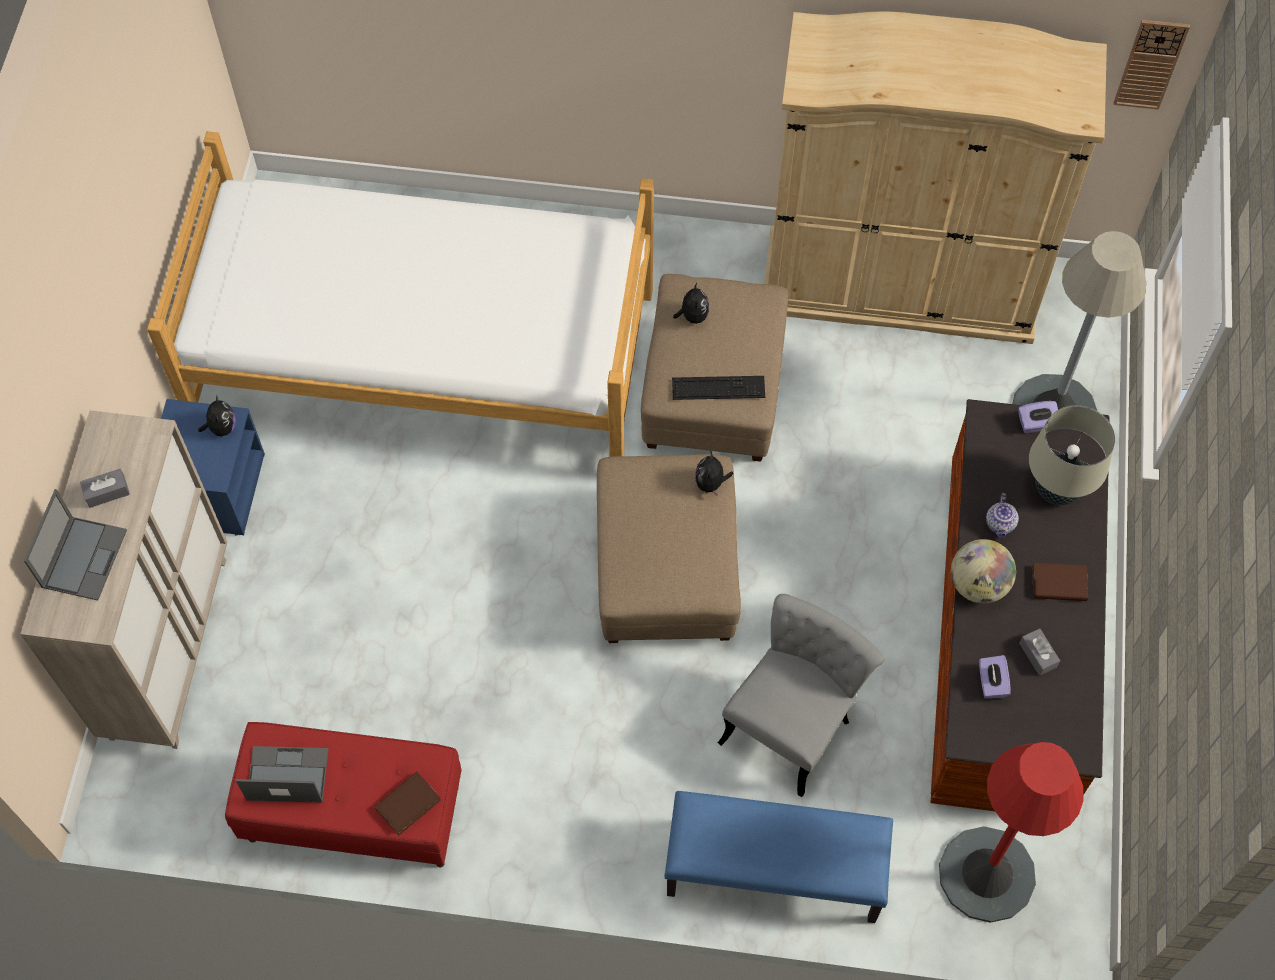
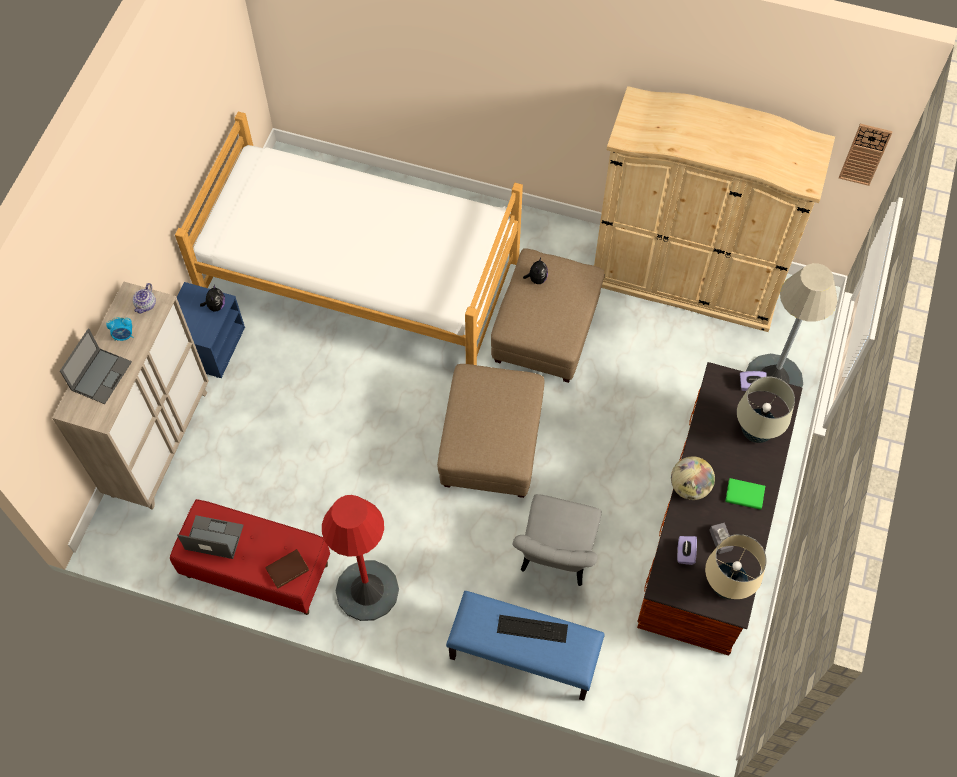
camera: 10 degrees right, 0 degrees up
(107, 492) = (124, 335): grey tissue box -> alarm clock
(711, 483) = (526, 391): plush toy -> none
(718, 388) = (544, 329): keyboard -> keyboard (532, 628)
(793, 721) = (556, 558): grey chair -> grey chair turned 150 degrees clockwise
(986, 874) = (665, 681): red floor lamp -> red floor lamp (367, 590)
(1000, 524) = (713, 449): teapot -> teapot (146, 305)
(1059, 584) = (744, 495): brown book -> green book
(1060, 720) = (726, 586): none -> beige table lamp

